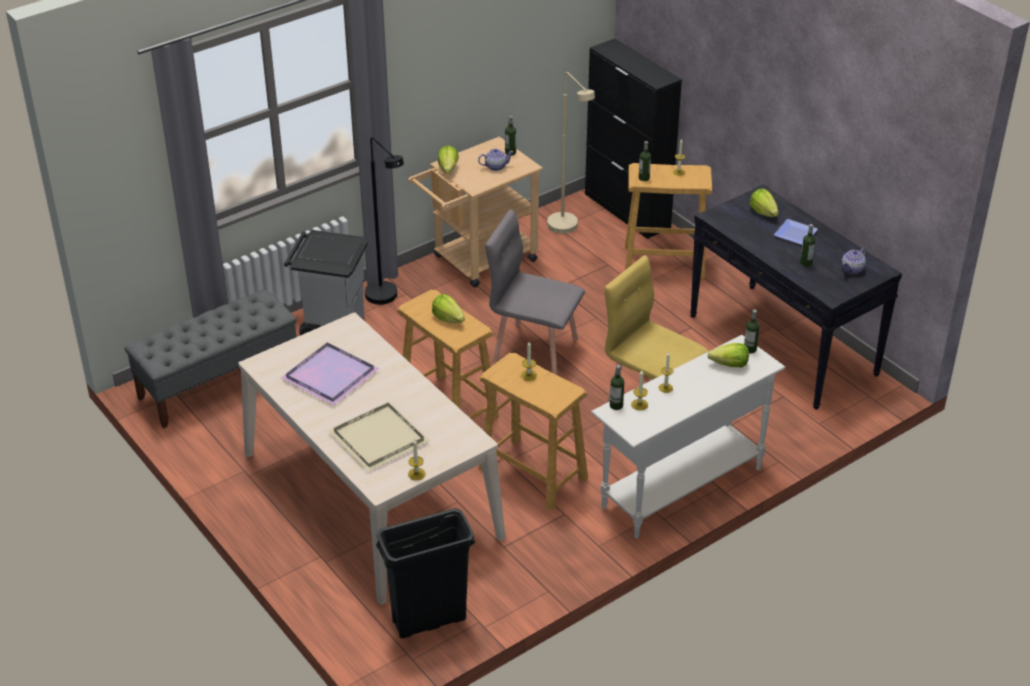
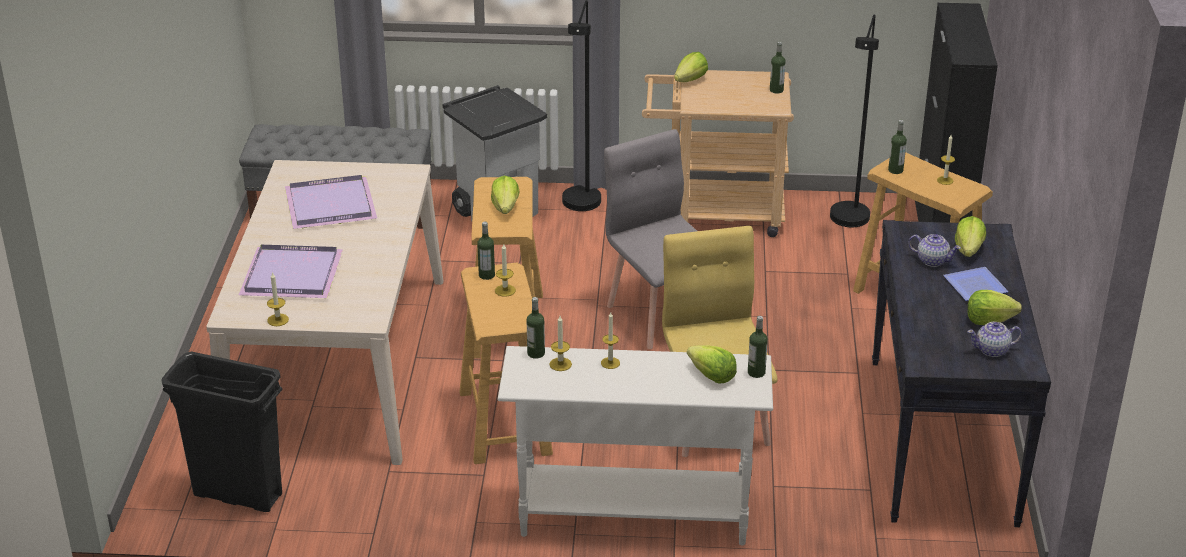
camera: 40 degrees right, 5 degrees down
(381, 439) = (293, 276): beige tray -> purple tray
(495, 167) = (742, 96): teapot -> teapot (932, 260)
(567, 229) = (849, 223): beige floor lamp -> black floor lamp
(806, 263) = (943, 319): bottle -> bottle (486, 275)
(828, 252) = (989, 320): none -> lettuce

